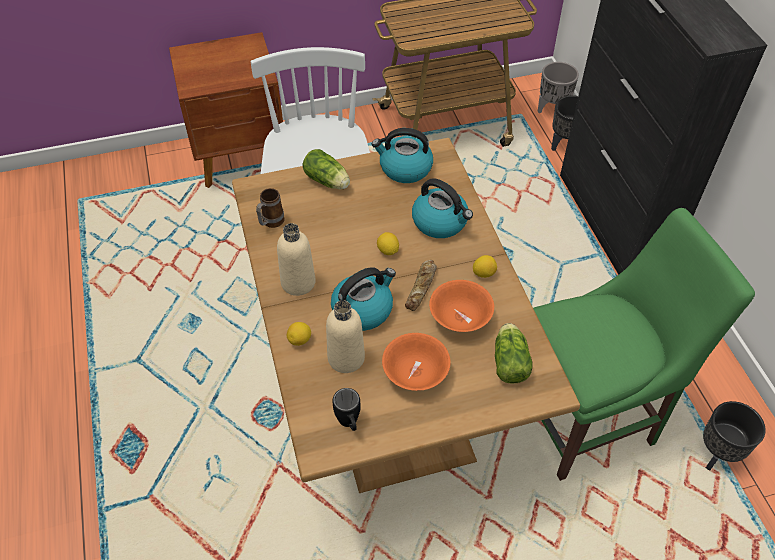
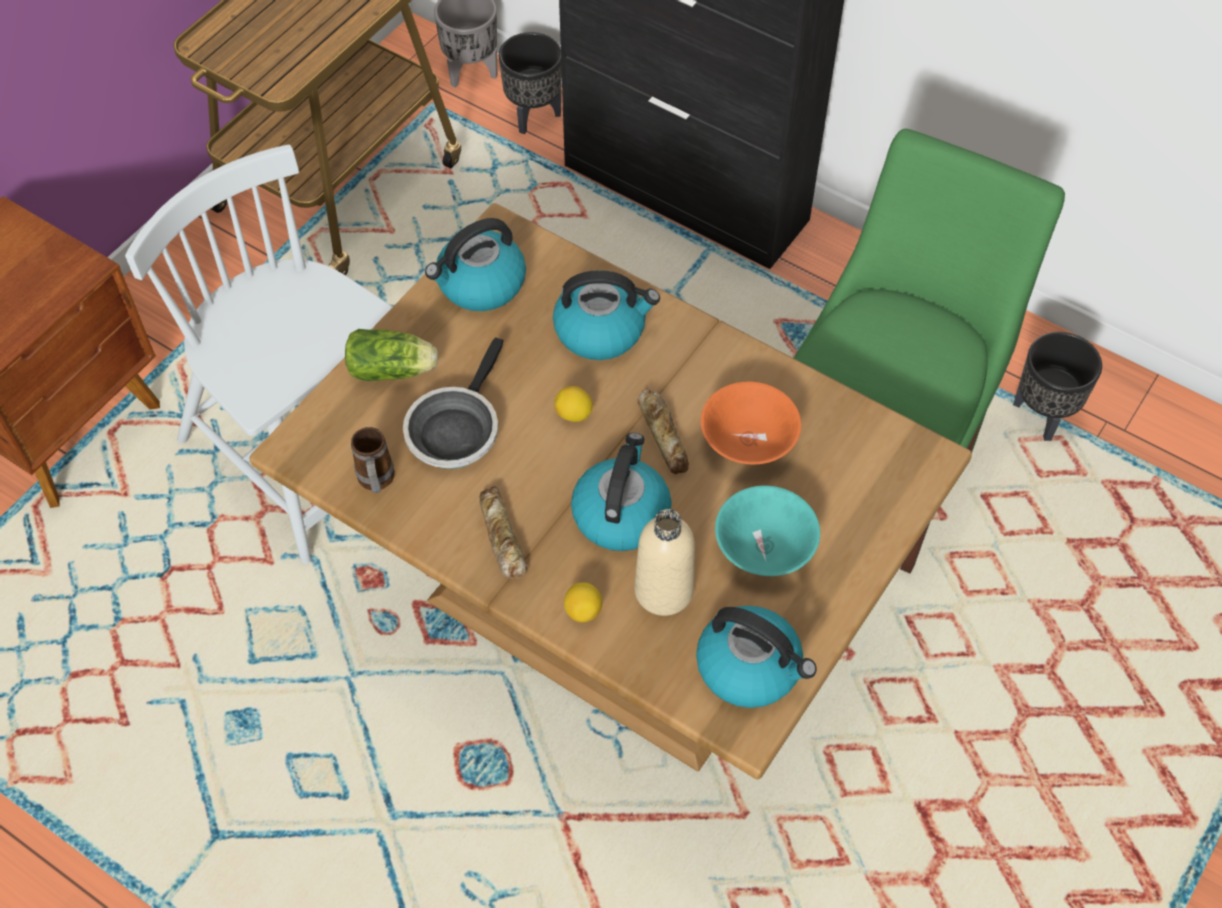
camera: 40 degrees left, 5 degrees up
(298, 282) = (501, 537): beige bottle -> bread
(328, 223) = (455, 429): none -> frying pan
(349, 424) = (750, 667): black mug -> kettle
(416, 374) = (764, 548): orange bowl -> turquoise bowl
(483, 273) = (719, 364): lemon -> none
(509, 360) = (852, 454): lettuce -> none

